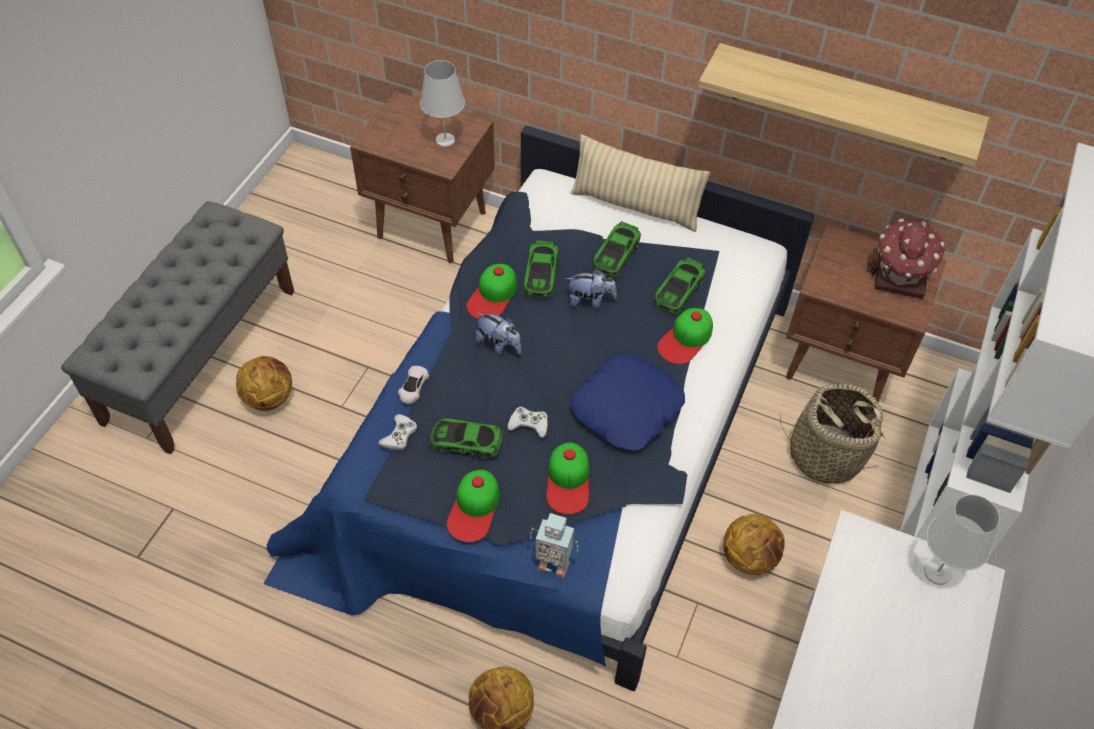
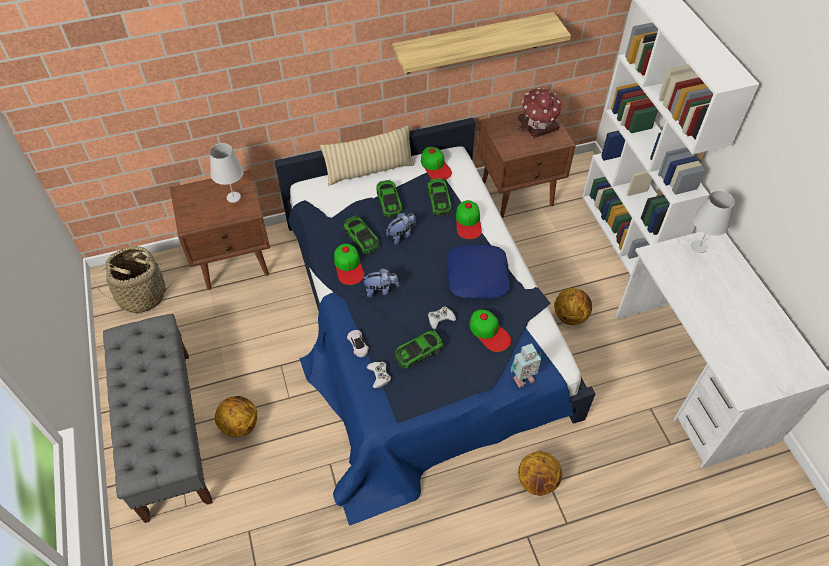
camera: 40 degrees left, 0 degrees up
(474, 508) = (459, 381): cap -> cap (435, 166)
(825, 455) = (554, 243): basket -> basket (142, 295)

